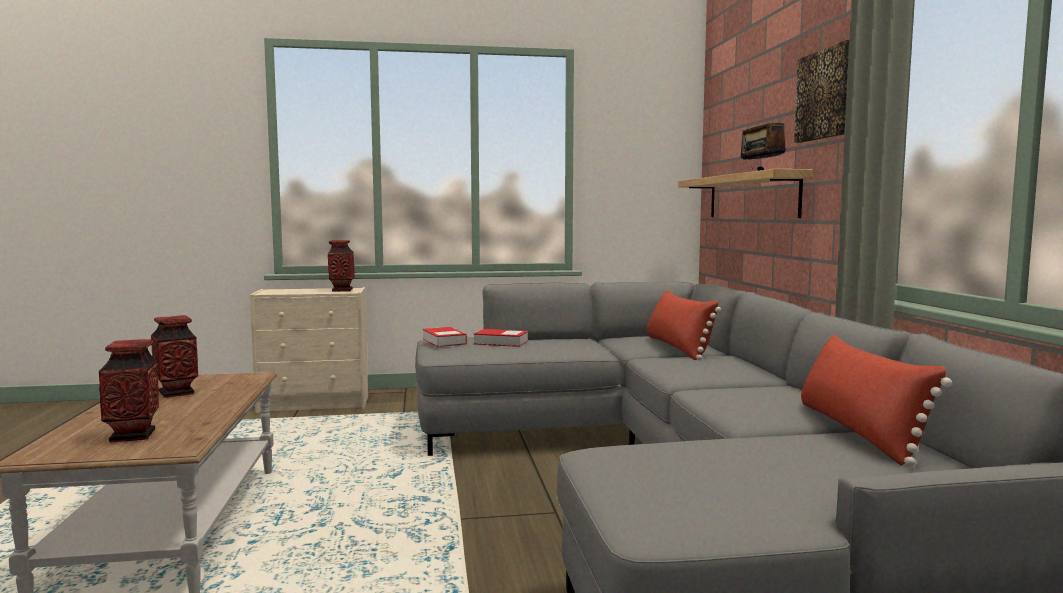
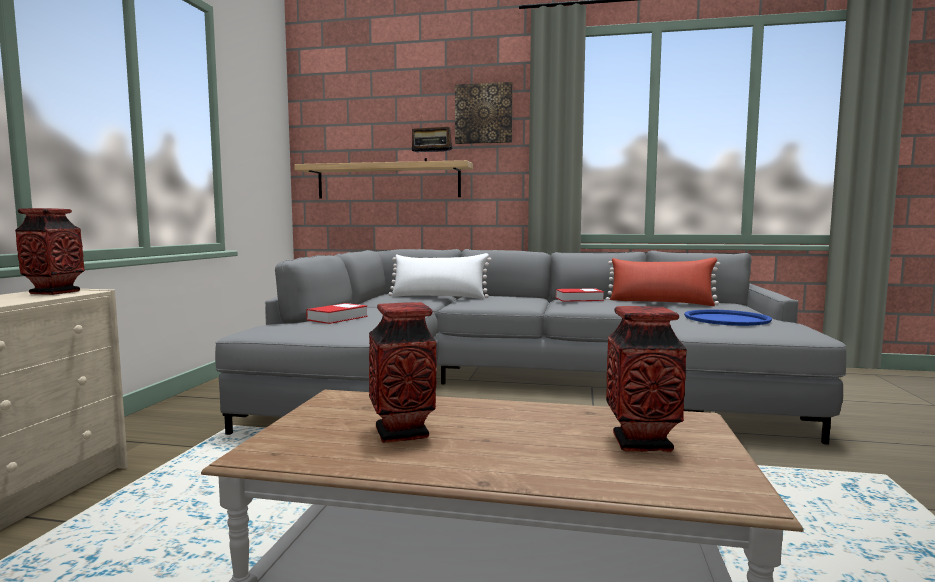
camera: 70 degrees left, 0 degrees up
(444, 341) = (293, 329): book -> book (579, 299)
(678, 348) = (439, 297): red pillow -> white pillow
(733, 469) = (726, 319): none -> blue tray

